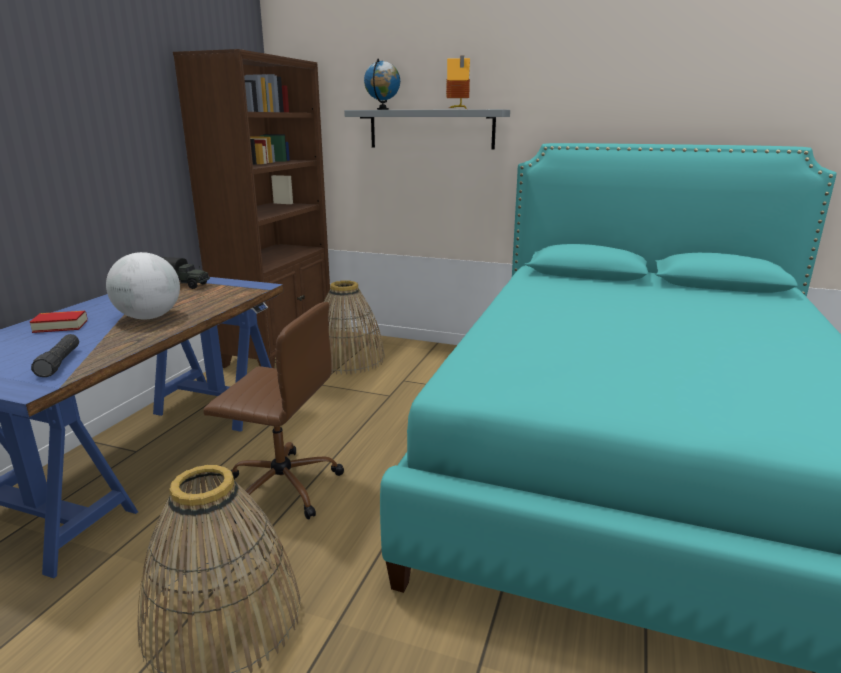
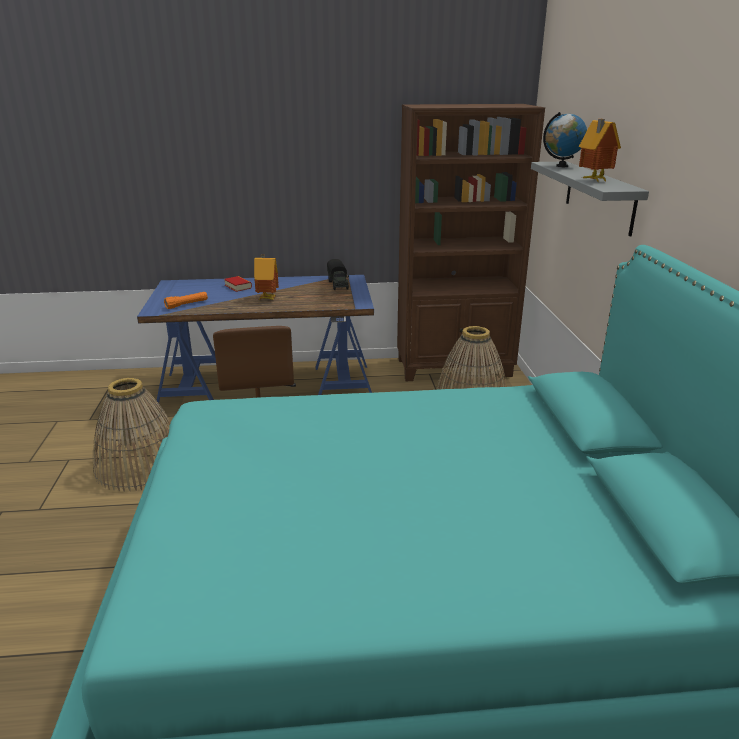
camera: 65 degrees right, 5 degrees up
(60, 363) = (187, 305): black flashlight -> orange flashlight
(149, 317) = (267, 298): globe -> toy house

